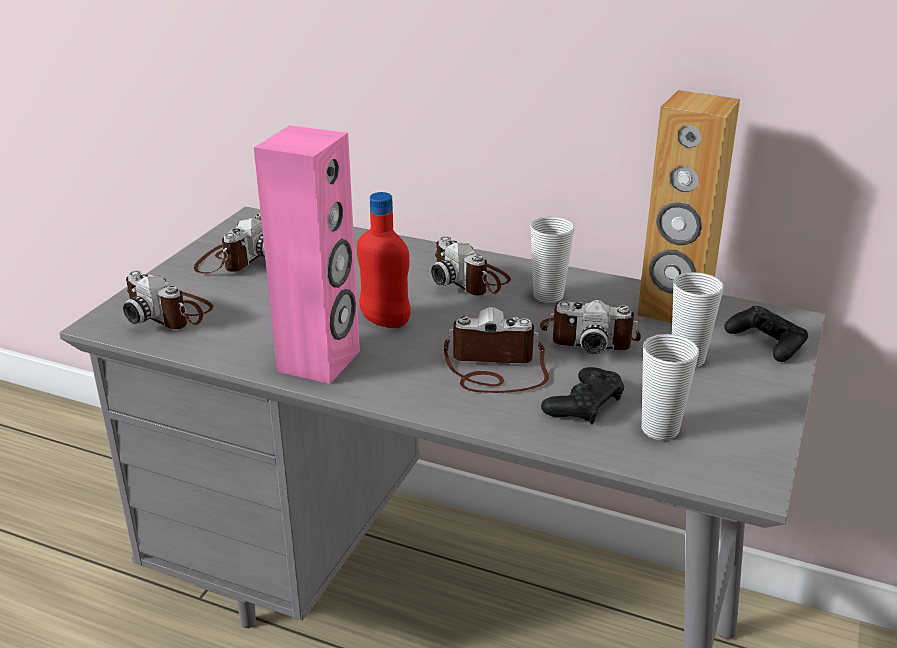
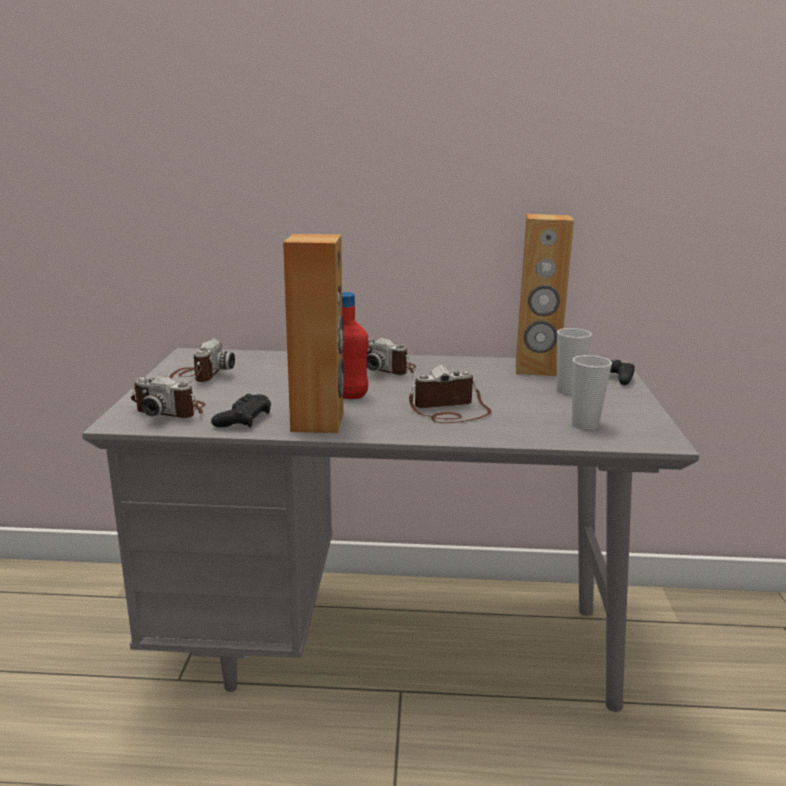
camera: 20 degrees left, 10 degrees down
(320, 361) = (318, 422): pink speaker -> brown speaker
(548, 296) = (449, 371): cup -> none
(584, 404) = (525, 420): black game controller -> black game controller (243, 419)
(589, 337) = (496, 388): camera -> none

